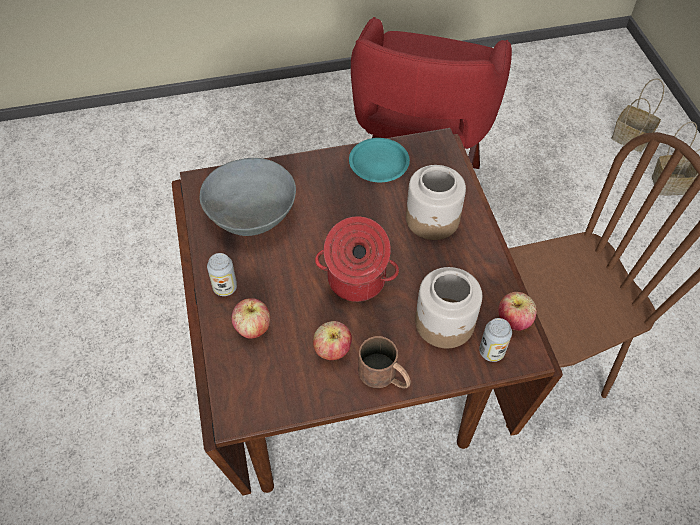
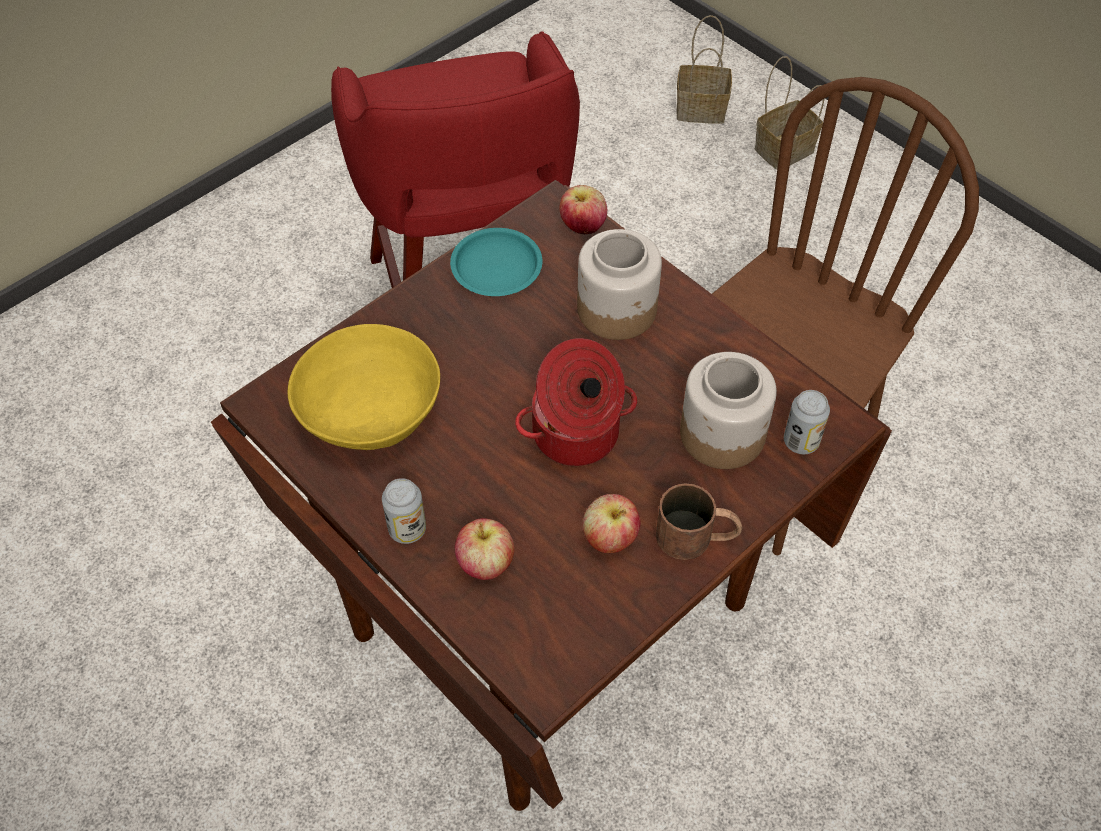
camera: 30 degrees left, 0 degrees up
(252, 213) = (372, 411): grey bowl -> yellow bowl
(513, 321) = (801, 392): apple -> apple (582, 226)

